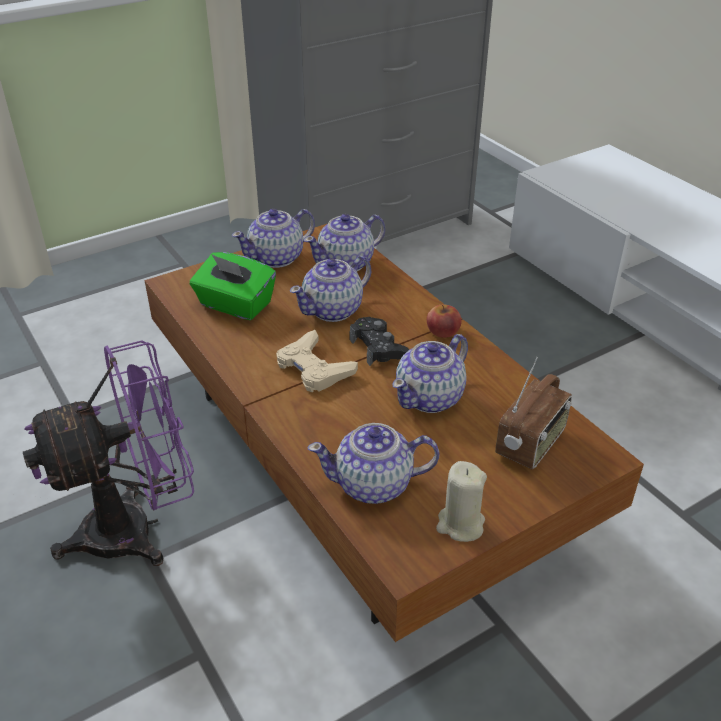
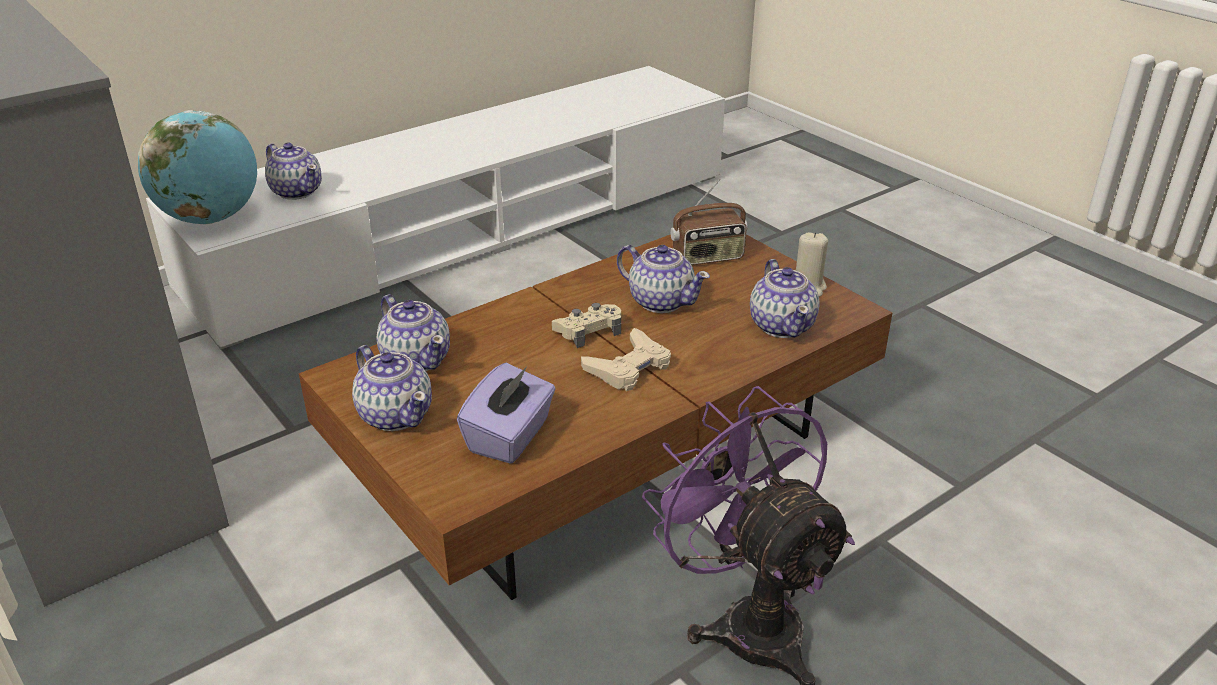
camera: 95 degrees left, 5 degrees down
(235, 305) = (510, 437): green tissue box -> purple tissue box
(333, 310) = (519, 362): teapot -> teapot (297, 191)
(378, 348) = (588, 331): black game controller -> beige game controller
(443, 331) = (554, 296): apple -> none
(531, 444) = (708, 257): radio -> radio turned 135 degrees clockwise
(578, 171) = (211, 219): none -> globe

